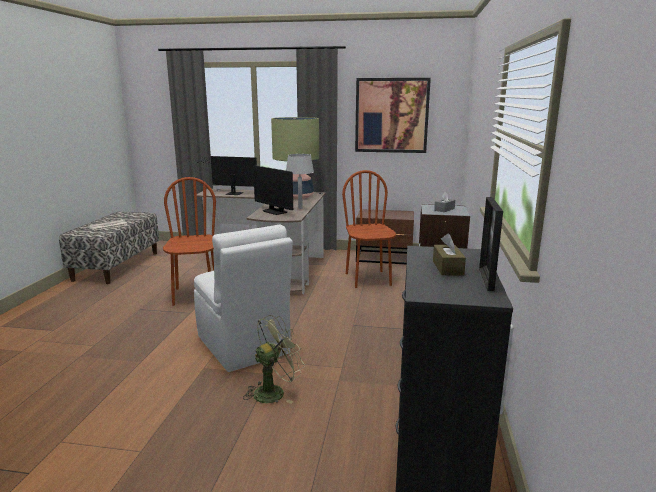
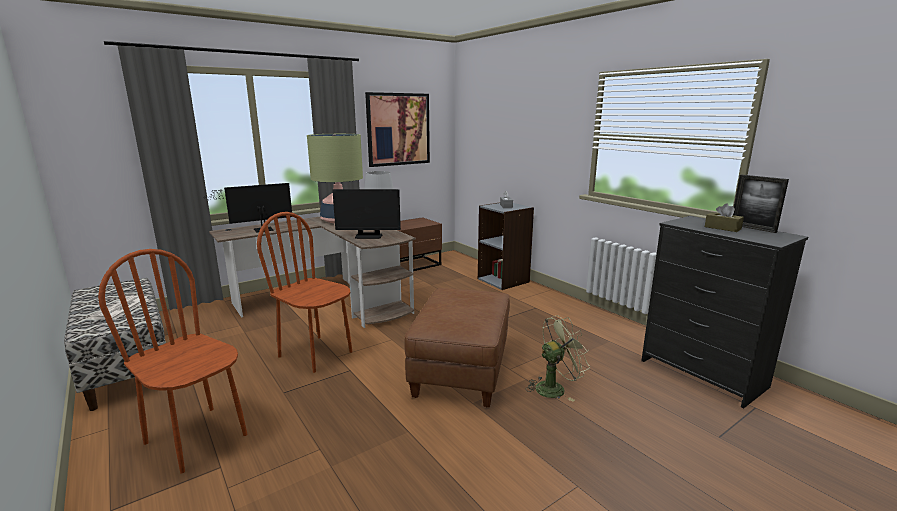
camera: 45 degrees left, 0 degrees up
(243, 346) = (462, 371): white chair -> brown ottoman
(274, 391) = (555, 388): green fan -> green fan turned 60 degrees clockwise
(368, 279) = (435, 285): brown chair -> brown chair (197, 438)

